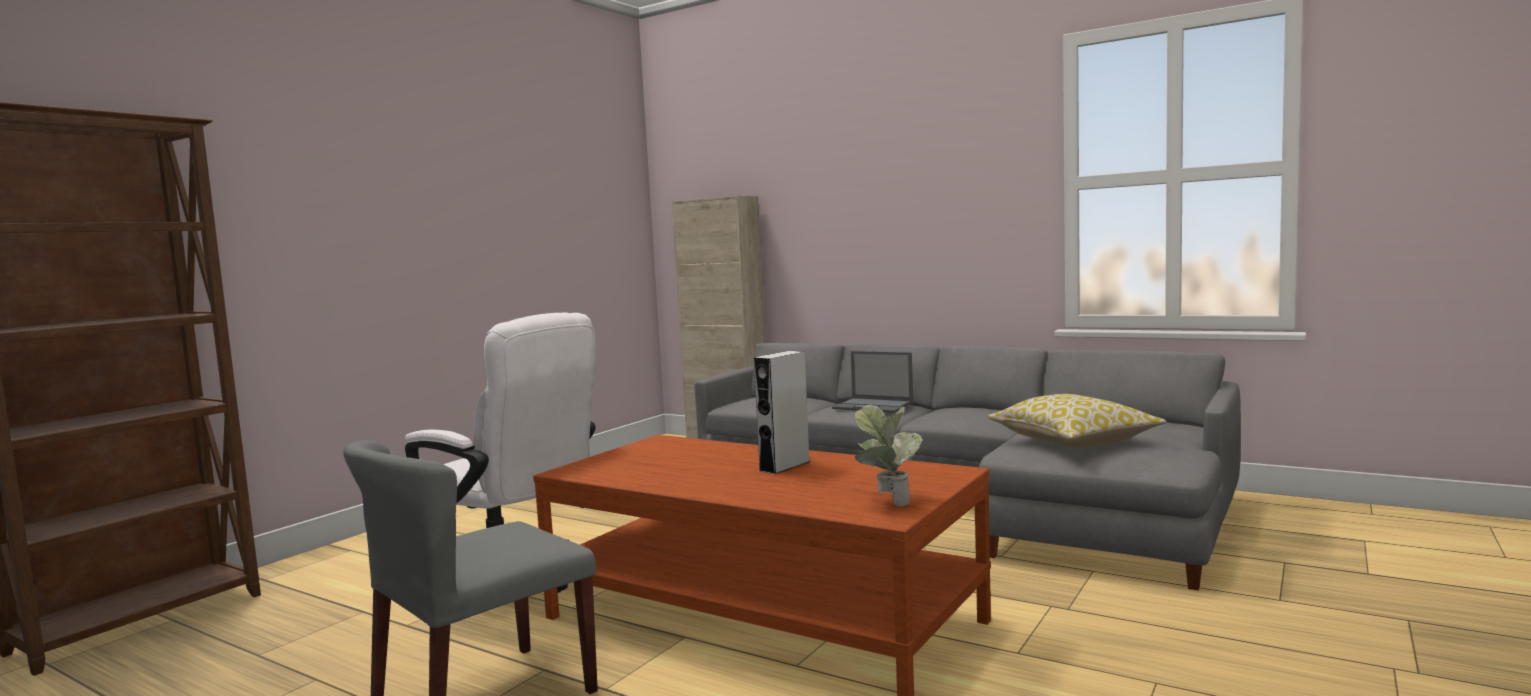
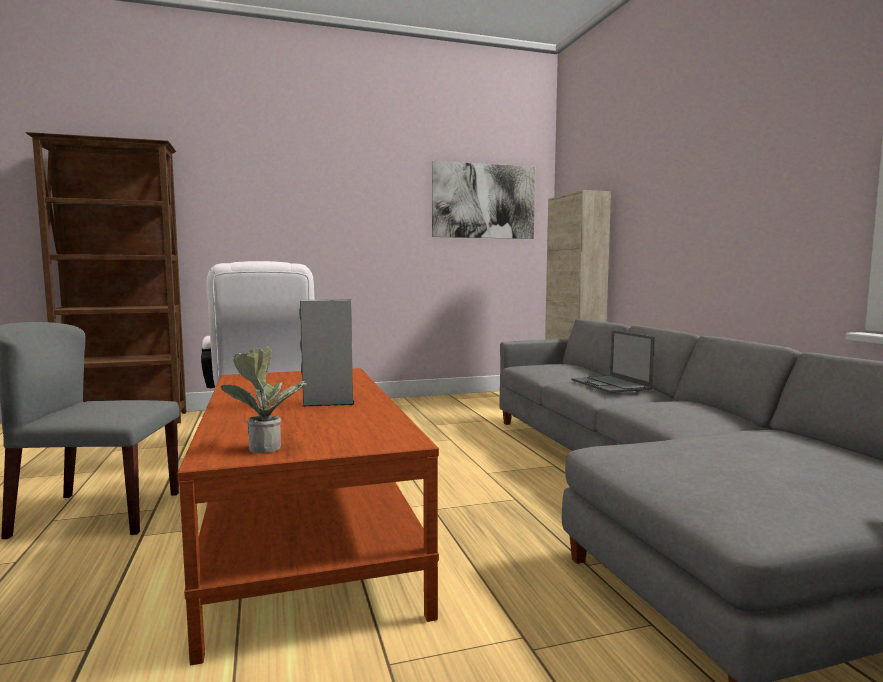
camera: 40 degrees right, 0 degrees up
(584, 202) = (484, 201): none -> picture
(1073, 441) = (698, 458): pillow -> none

